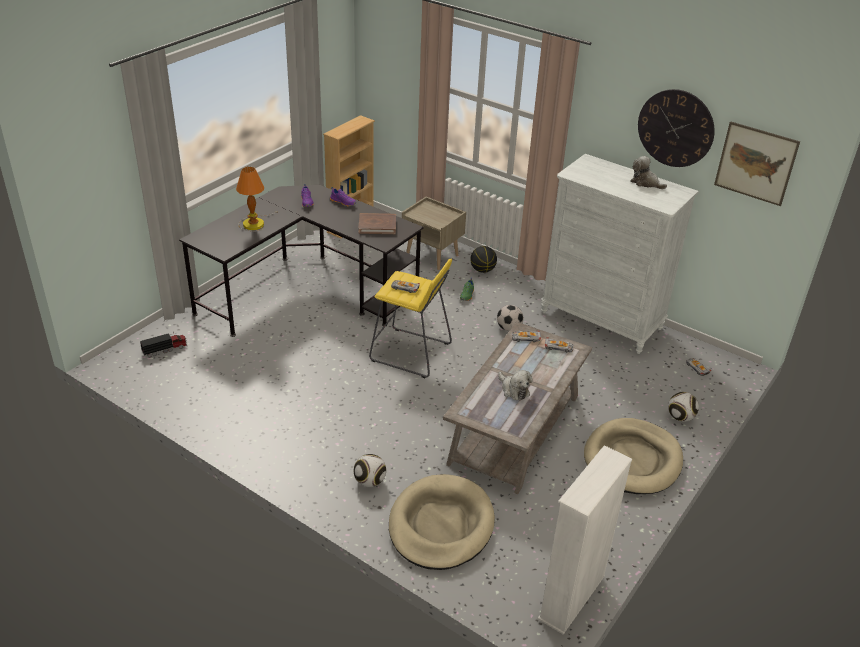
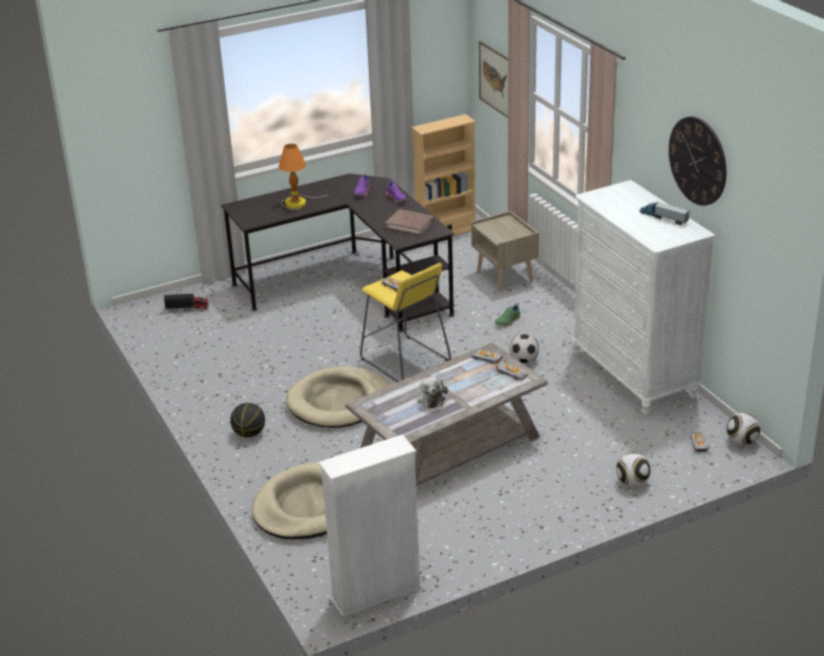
camera: 30 degrees right, 5 degrees down
(369, 482) = (276, 456): football -> football (741, 442)
(482, 270) = (546, 301): basketball -> basketball (249, 434)
(632, 459) = (543, 505): beige dog bed -> beige dog bed (339, 402)
(645, 183) = (663, 218): plush toy -> toy truck
(756, 163) = (759, 209): picture -> picture (495, 79)

